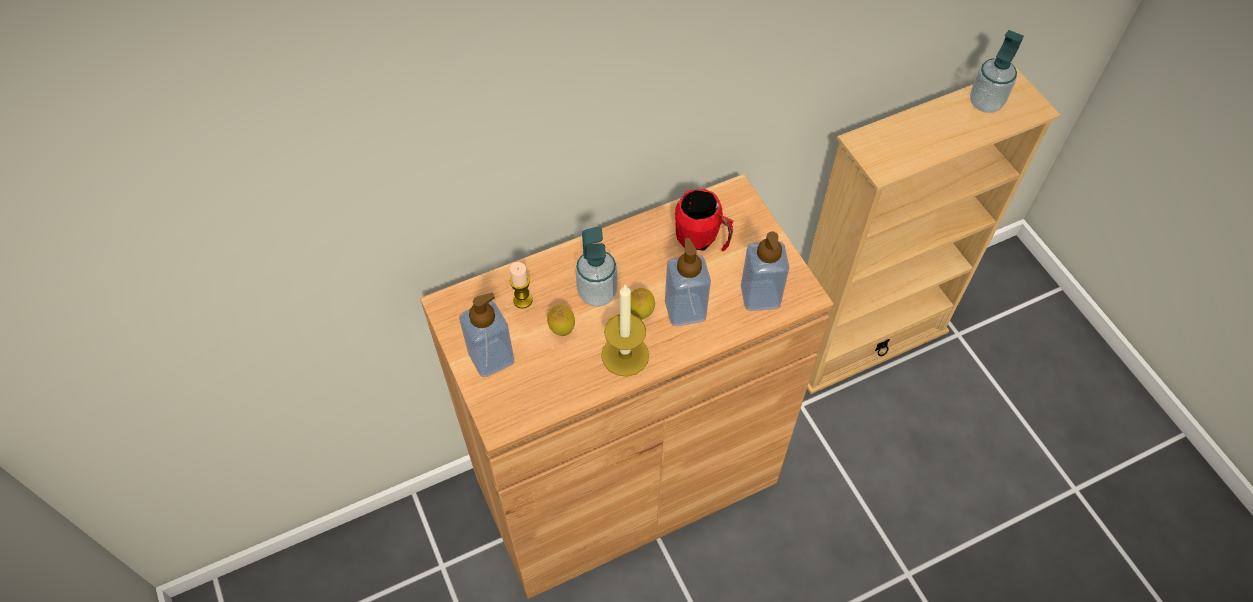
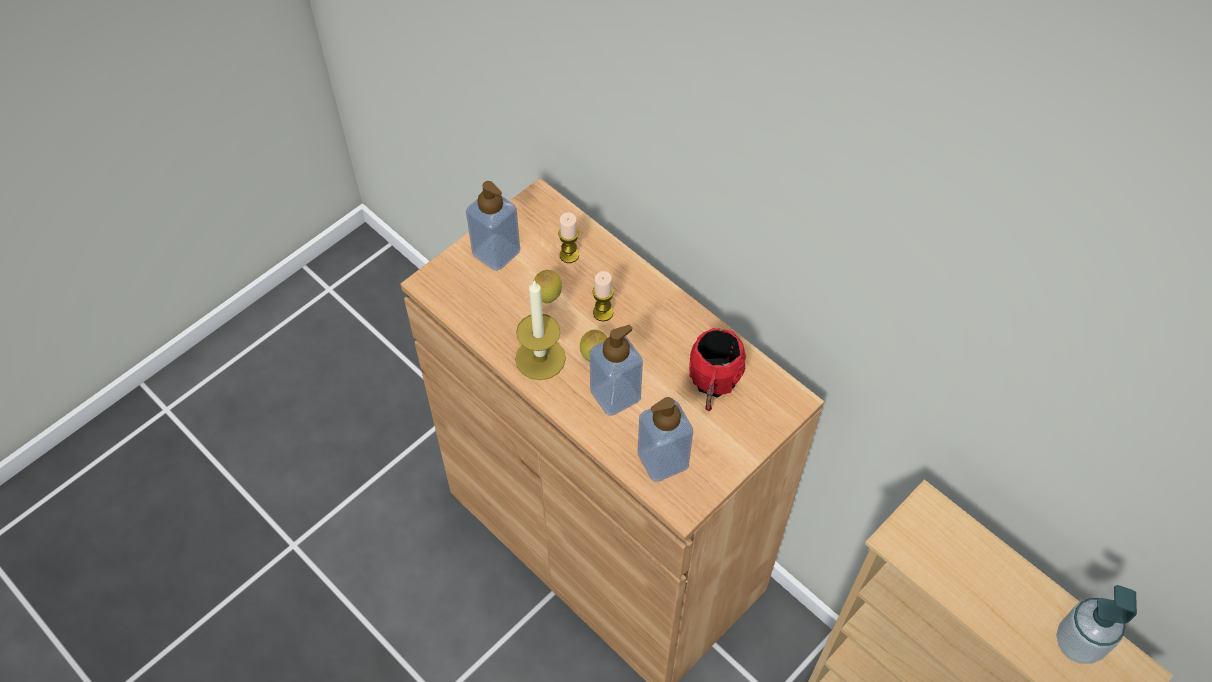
camera: 70 degrees right, 0 degrees up
(597, 293) = (603, 313): soap dispenser -> candle

